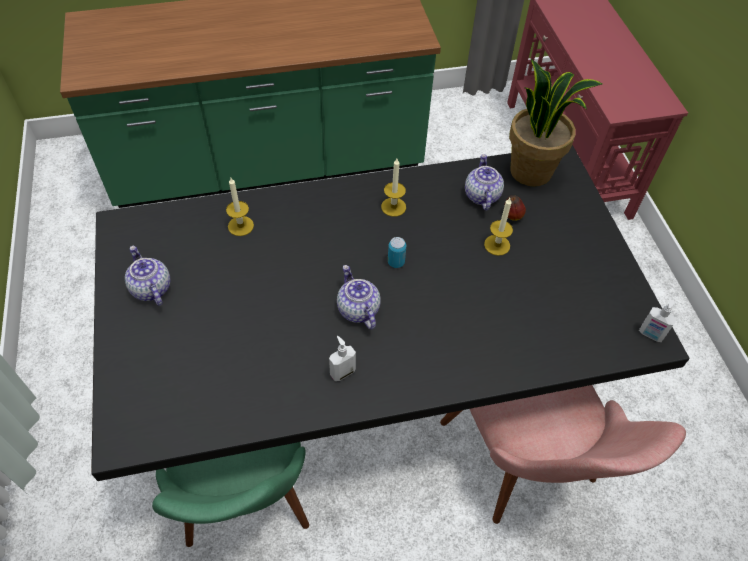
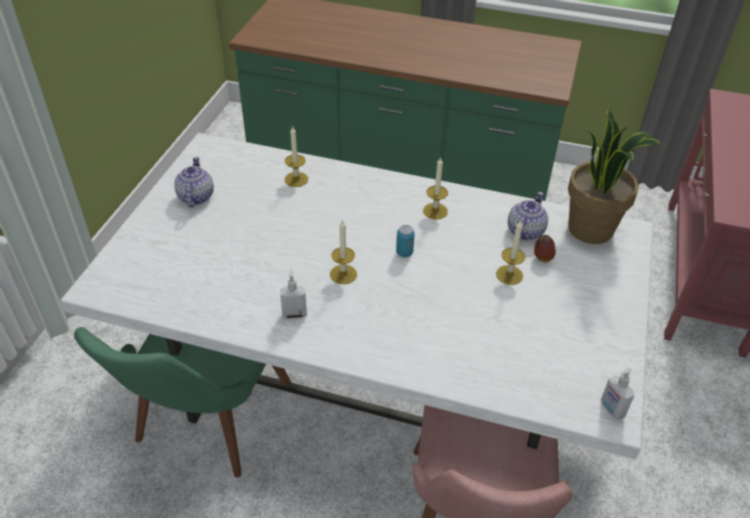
camera: 30 degrees right, 10 degrees down
(357, 309) = (343, 274): teapot -> candle
(369, 381) = (370, 385): black dining table -> white dining table

